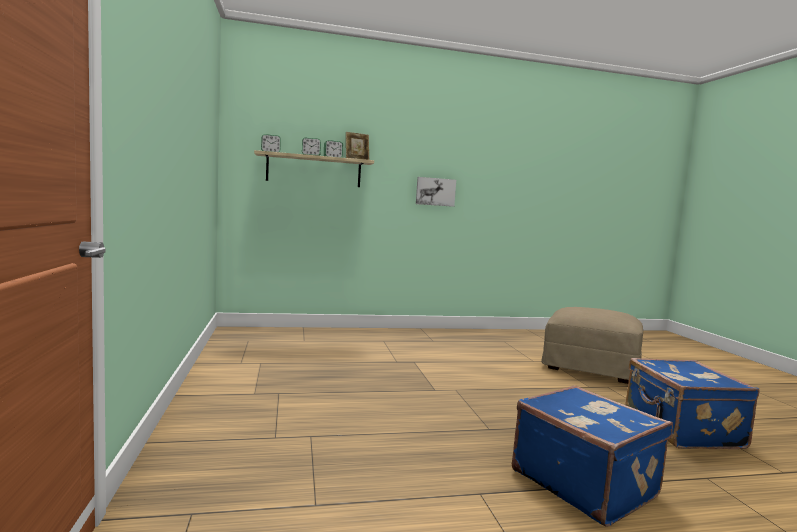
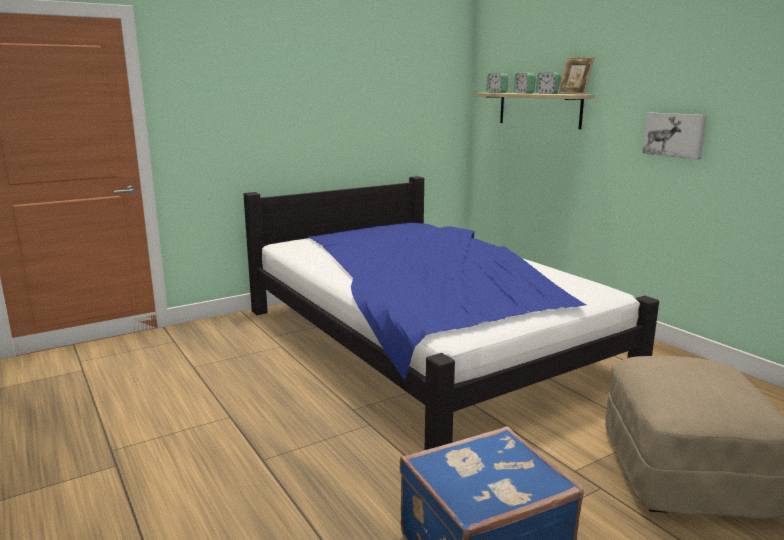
camera: 70 degrees right, 10 degrees up
(373, 376) = (425, 342): none -> bed
(584, 483) = (272, 464): blue suitcase -> none

